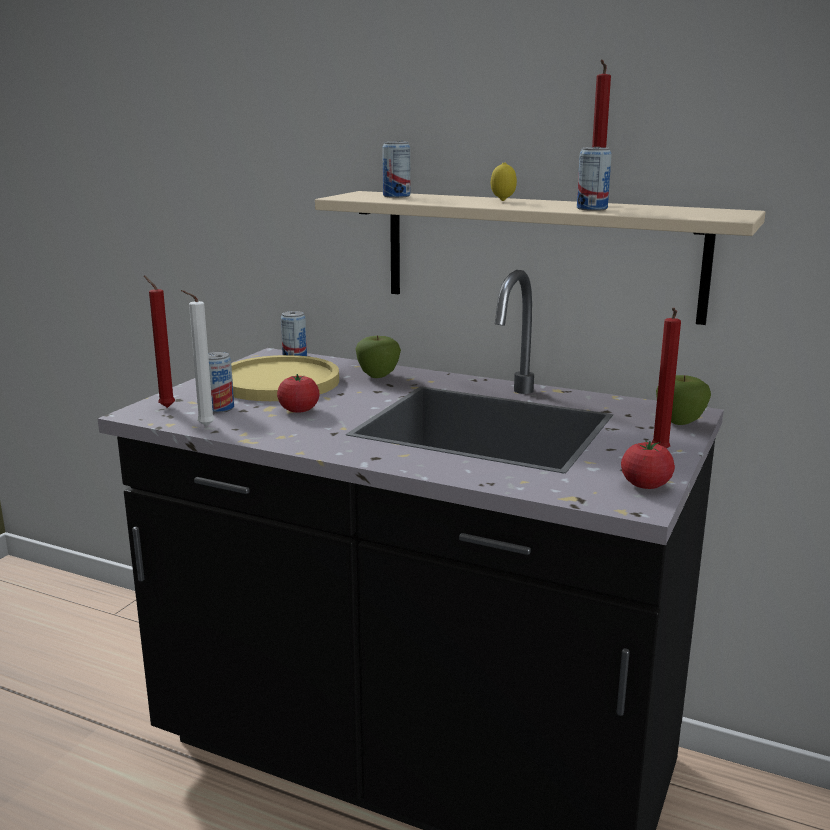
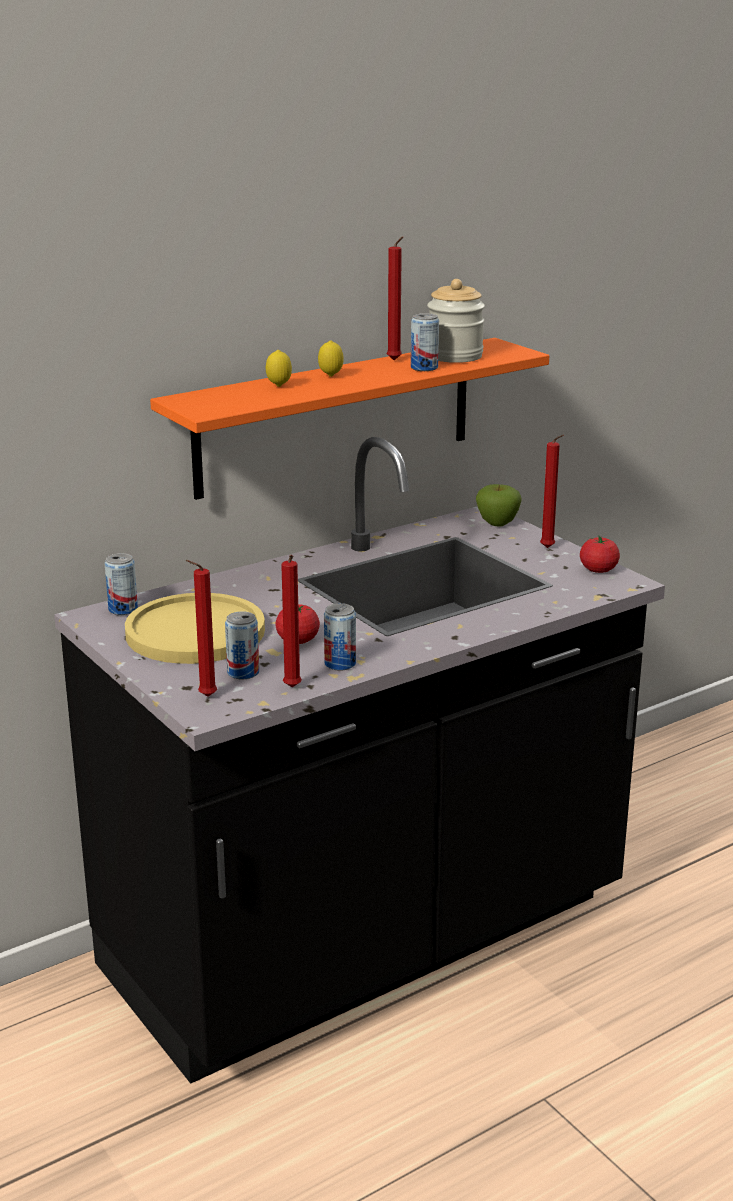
camera: 60 degrees left, 5 degrees up
(203, 427) = (292, 689): white candle -> red candle
(378, 375) = (240, 587): apple -> none
(396, 196) = (233, 396): can -> can (340, 664)
(444, 198) = (279, 386): none -> lemon
(540, 254) = (335, 417): beige shelf -> orange shelf
(656, 209) = (454, 356): none -> jar

